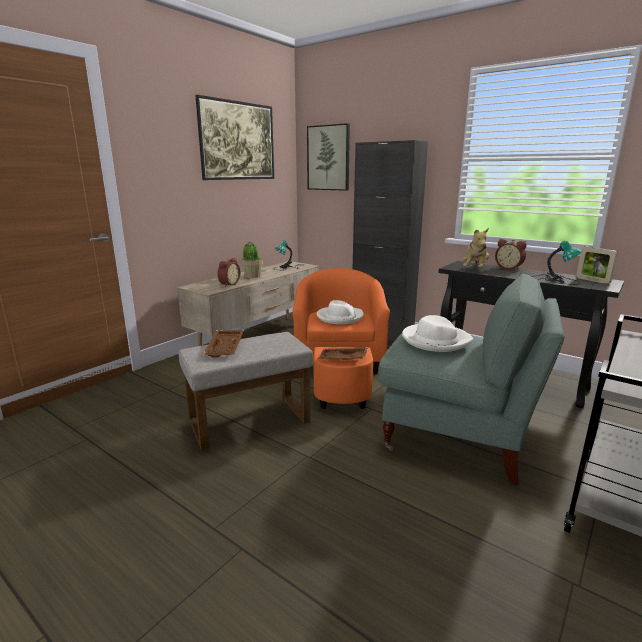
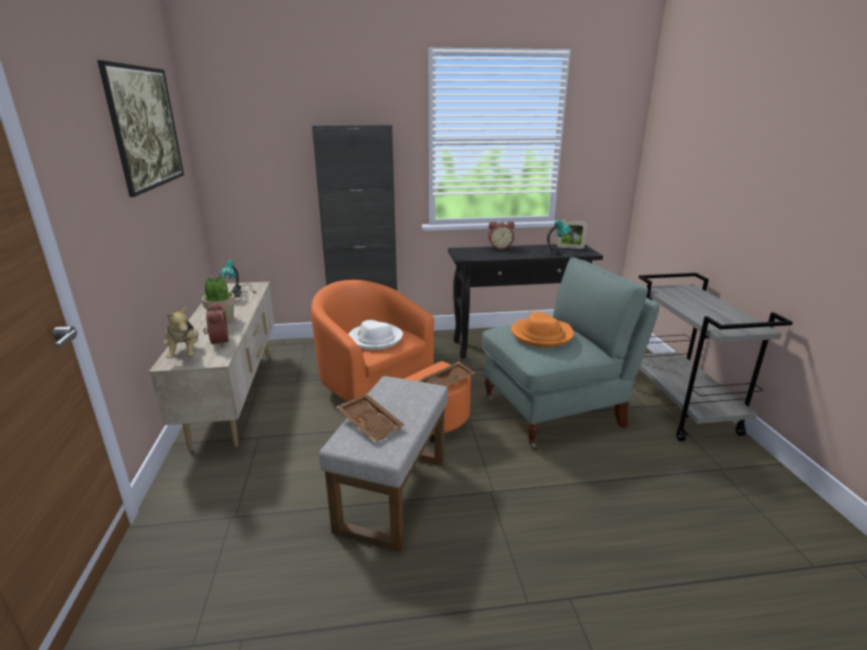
camera: 45 degrees left, 5 degrees up
(328, 158) = (250, 140): picture -> none
(435, 340) = (541, 335): white hat -> orange hat
(475, 269) = (483, 255): plush toy -> plush toy (185, 353)

